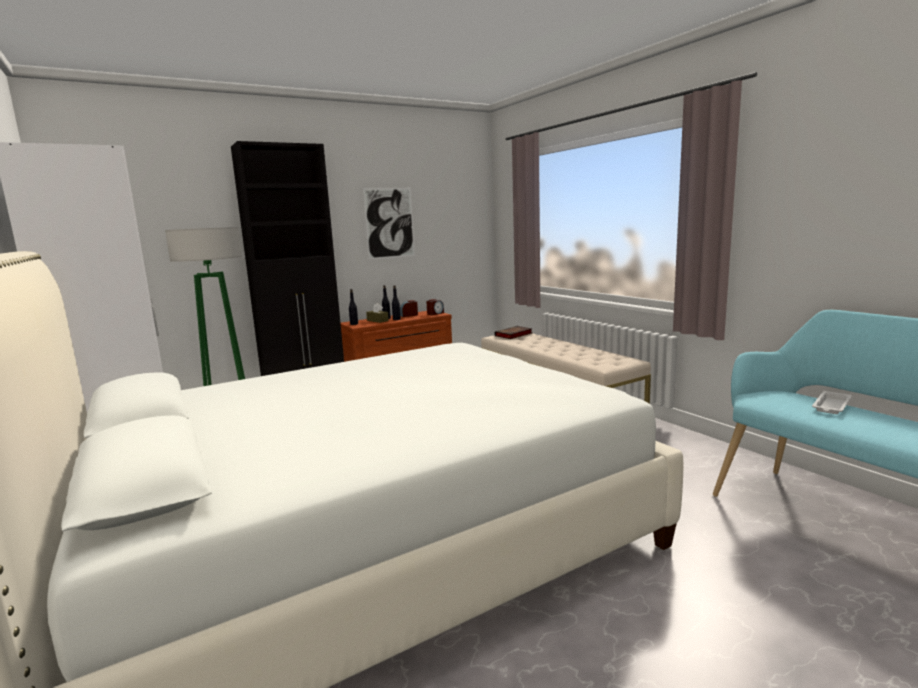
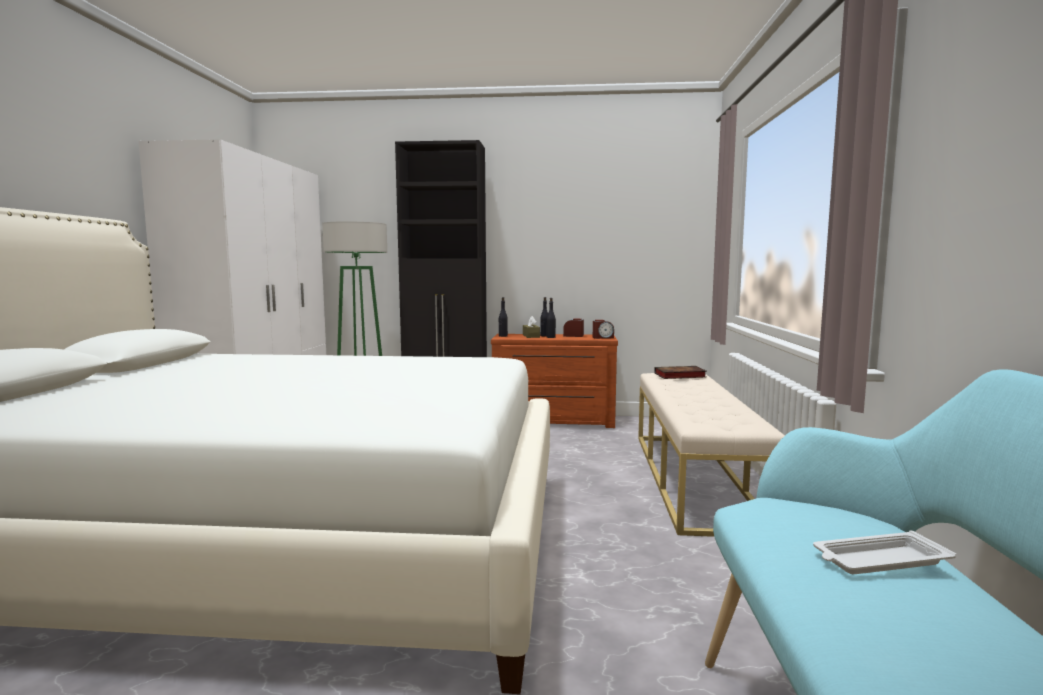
camera: 35 degrees right, 5 degrees down
(389, 223) = (567, 228): picture -> none

